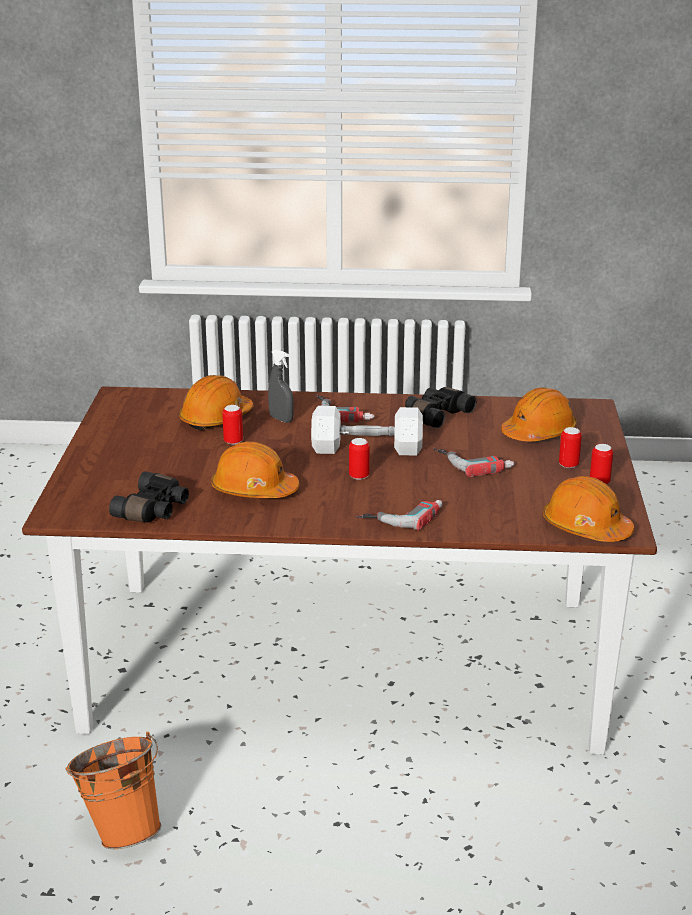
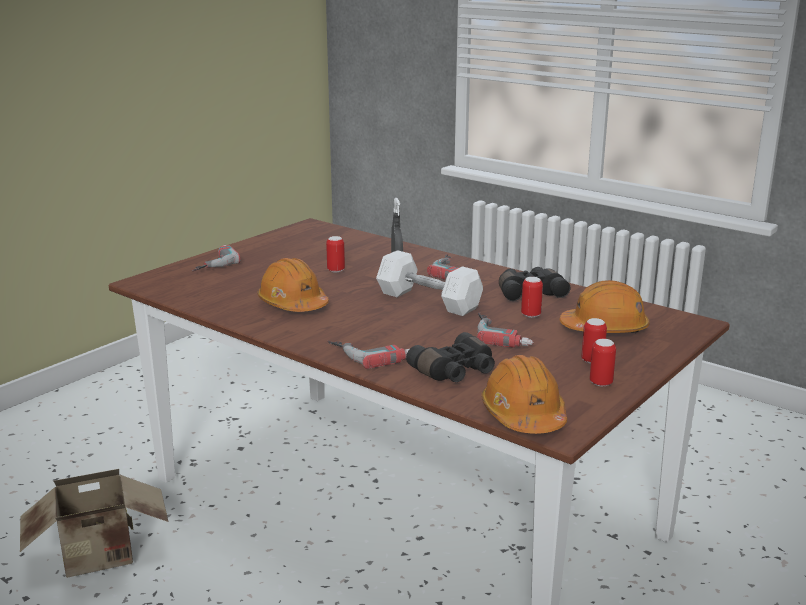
camera: 35 degrees right, 5 degrees down
(92, 470) = (211, 263): none -> power drill
(121, 829) = (101, 558): orange bucket -> cardboard box
(154, 510) = (203, 297): black binoculars -> black binoculars (455, 372)
(216, 418) = (350, 253): orange hard hat -> none
(359, 476) = (388, 317): can -> can (531, 315)

